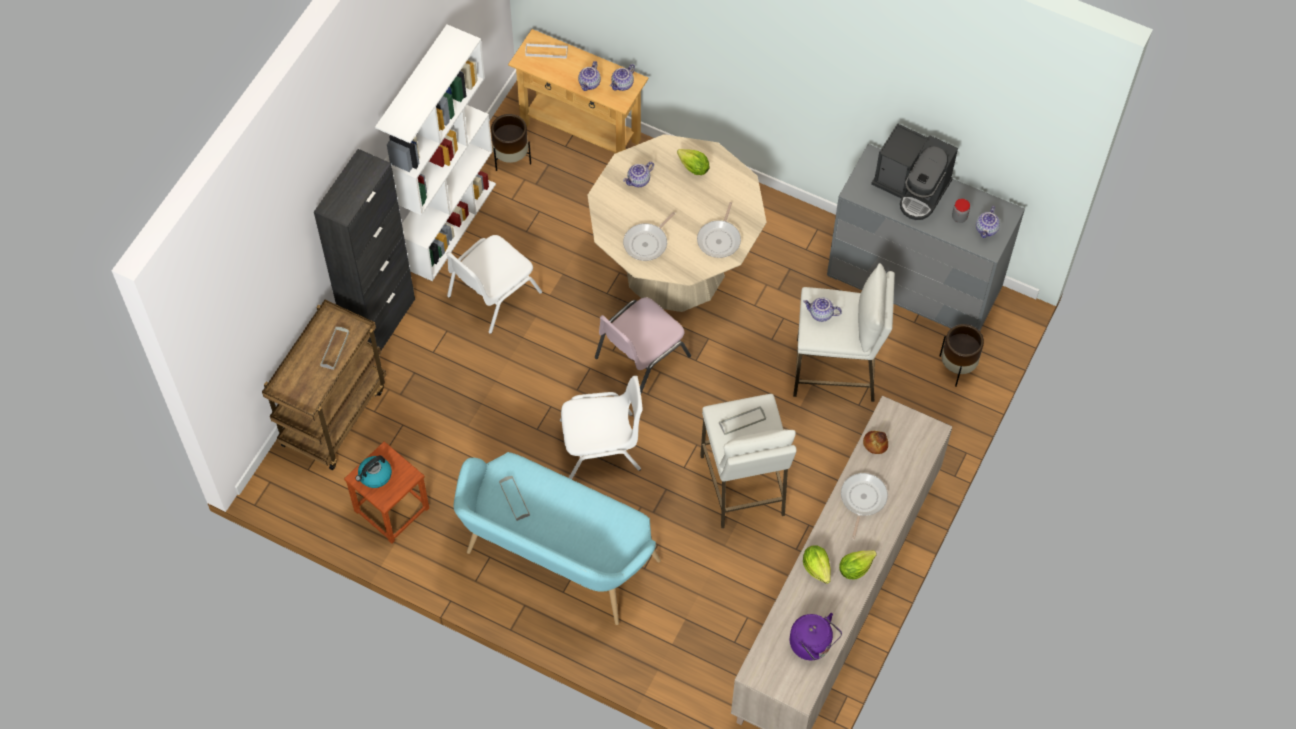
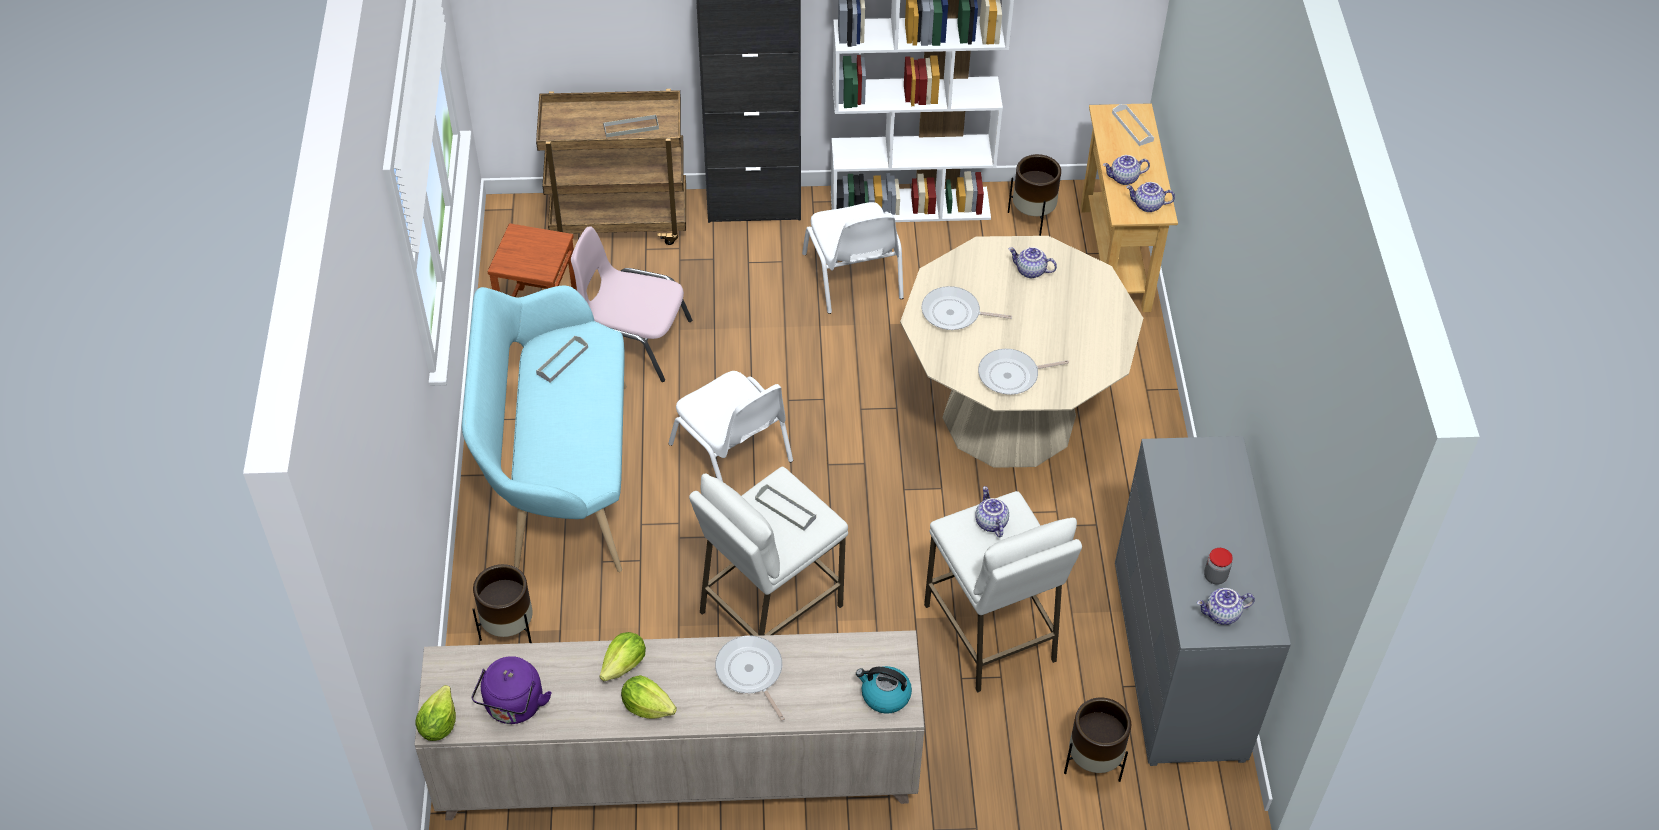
camera: 60 degrees right, 10 degrees down
(375, 476) = (526, 244): kettle -> kettle (884, 695)
(492, 294) = (853, 277): white chair -> white chair turned 120 degrees counterclockwise
(640, 357) = (870, 437): pink chair -> pink chair (634, 340)
(667, 650) = (508, 630): none -> brown planter
(693, 168) = (1088, 311): lettuce -> lettuce (438, 724)
(862, 499) = (751, 672): frying pan -> frying pan turned 105 degrees counterclockwise
(875, 444) = (840, 652): bread -> none
(912, 187) = (1217, 507): coffee machine -> none

